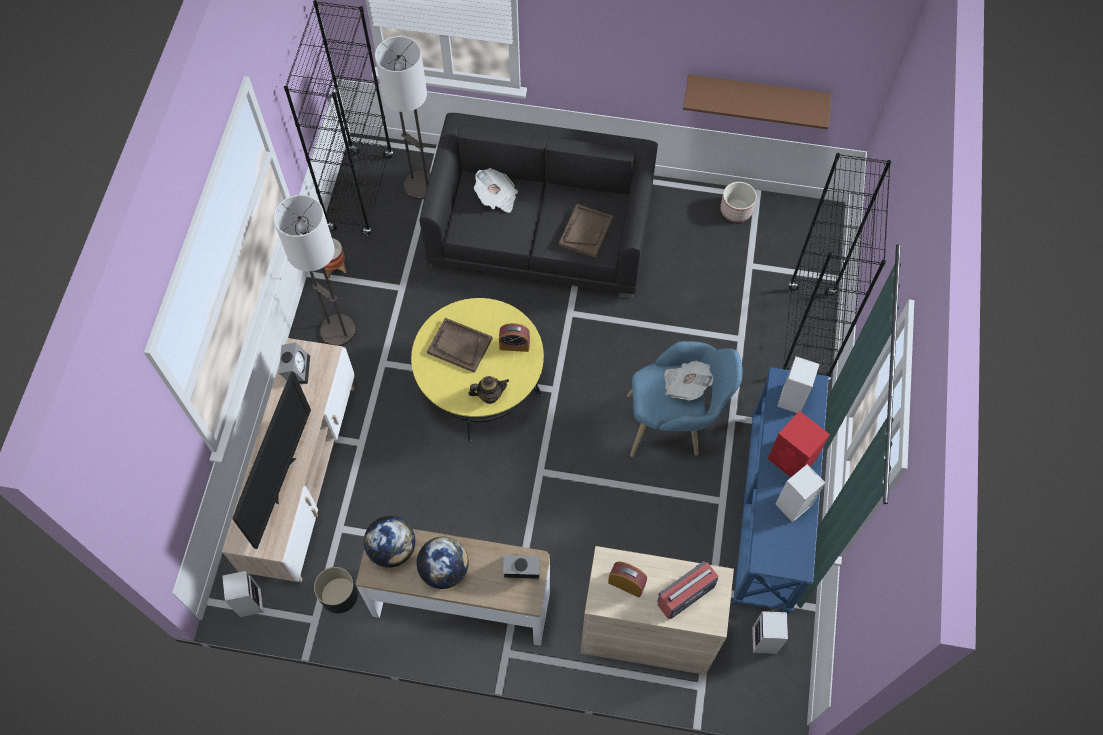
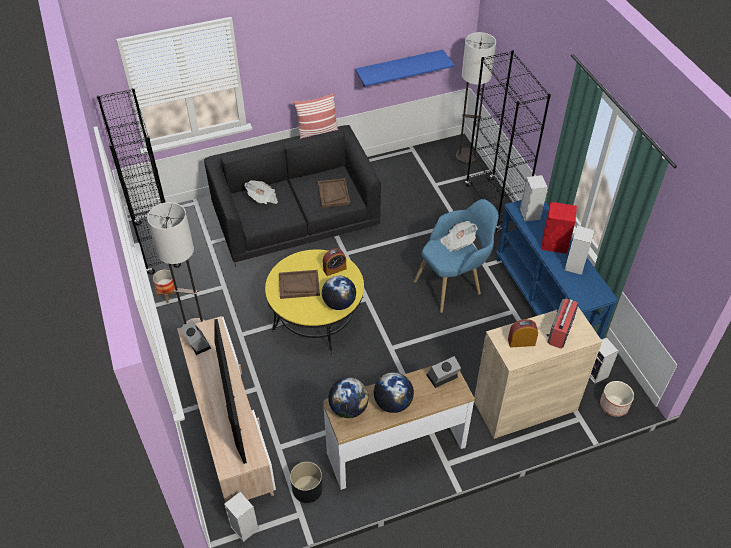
camera: 30 degrees left, 15 degrees down
(420, 186) = (197, 225): floor lamp -> floor lamp (467, 156)
(489, 395) = (339, 303): teapot -> globe
(607, 139) = (317, 134): none -> pillow
(736, 210) = (406, 160): planter -> planter (614, 405)
(756, 94) = (399, 68): brown shelf -> blue shelf

